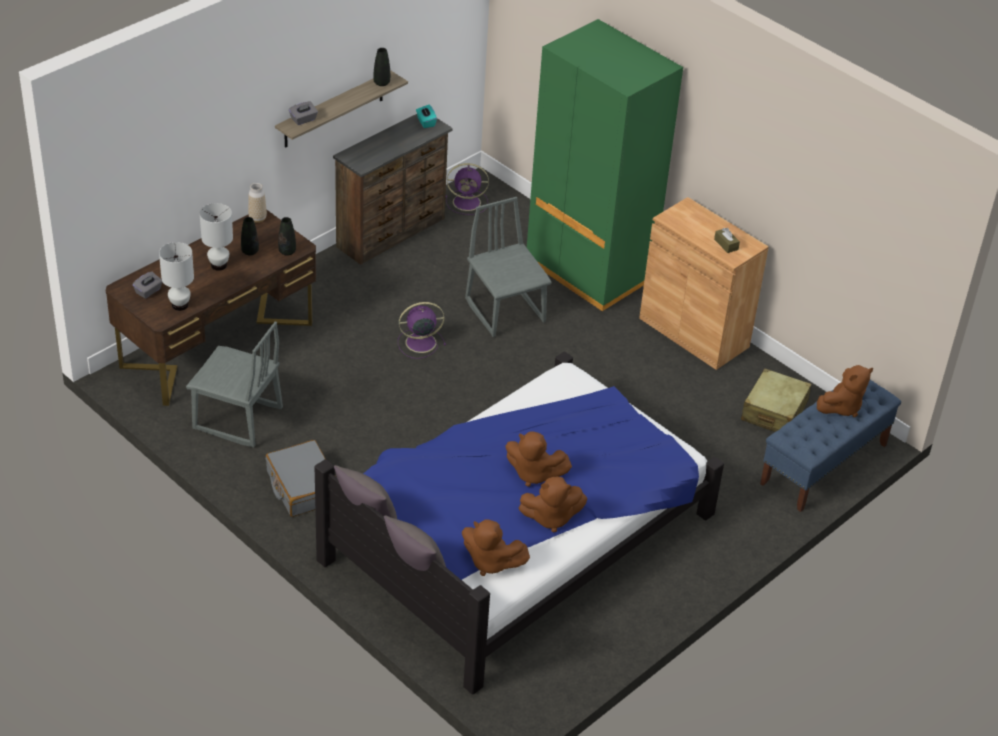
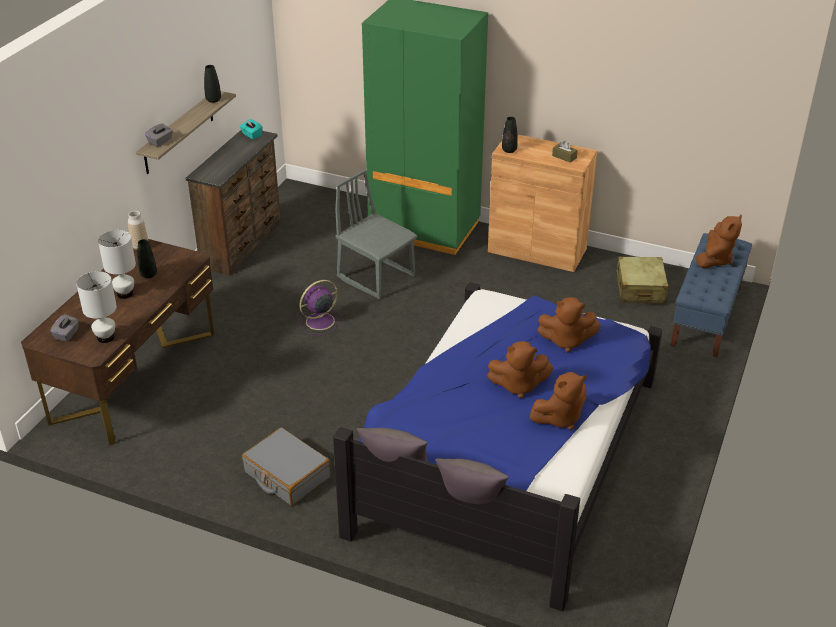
camera: 20 degrees left, 5 degrees down
(237, 419) = (190, 435): grey chair -> none
(287, 252) = (184, 266): black vase -> black vase (509, 150)
(468, 202) = (293, 206): purple fan -> none
(490, 562) = (535, 475): brown plush toy -> brown plush toy (566, 341)

